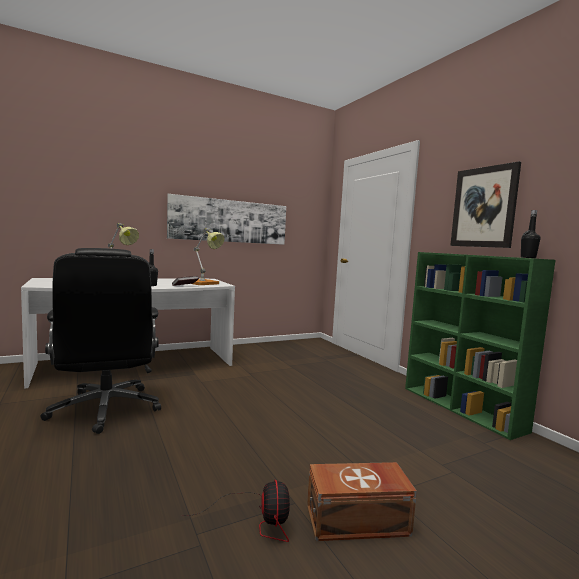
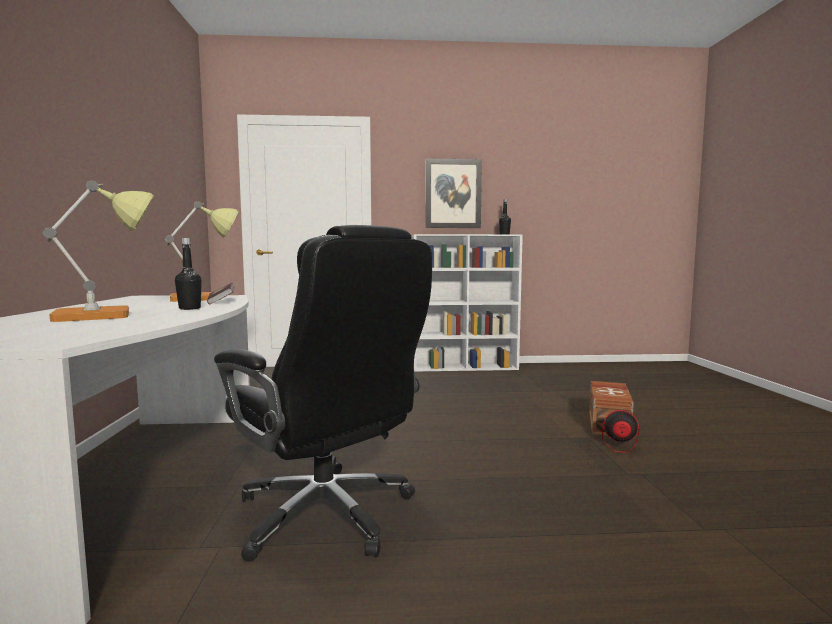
camera: 65 degrees left, 0 degrees up
(106, 409) = (327, 515): black office chair -> black office chair turned 45 degrees clockwise
(230, 221) = (131, 189): picture -> none
(462, 408) = (465, 367): green bookcase -> white bookcase

